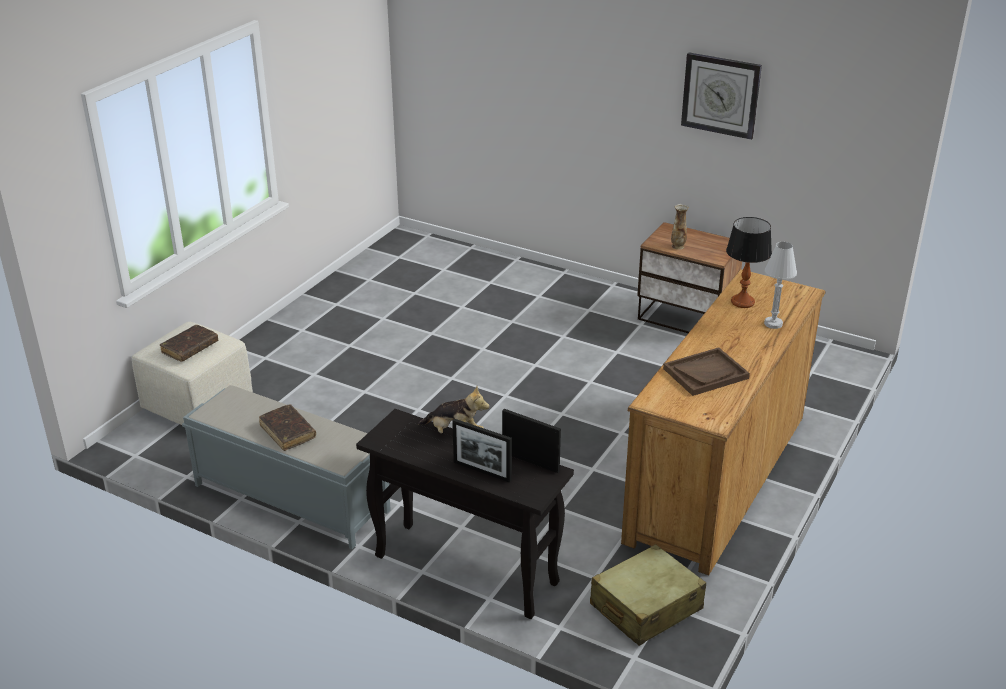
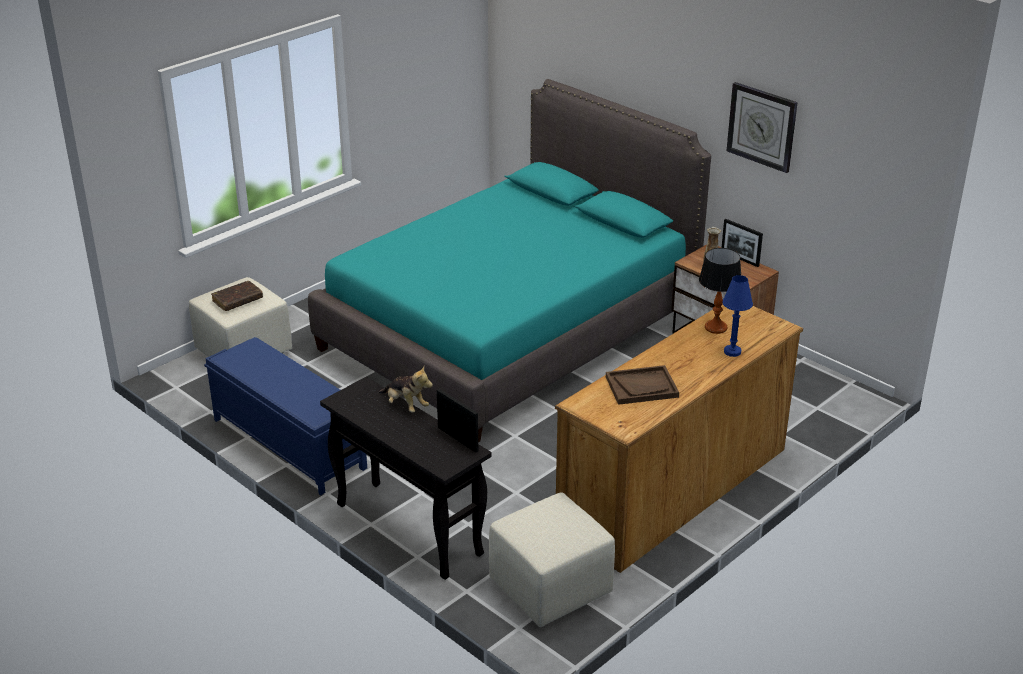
camera: 15 degrees right, 0 degrees up
(288, 432) = (284, 384): brown book -> none
(290, 497) = (288, 443): grey bench -> blue bench
(475, 340) = (510, 330): none -> turquoise bed
(482, 471) = (412, 440): picture frame -> picture frame (740, 258)
(645, 607) = (549, 589): beige suitcase -> beige ottoman
(773, 324) = (732, 352): white table lamp -> blue table lamp

